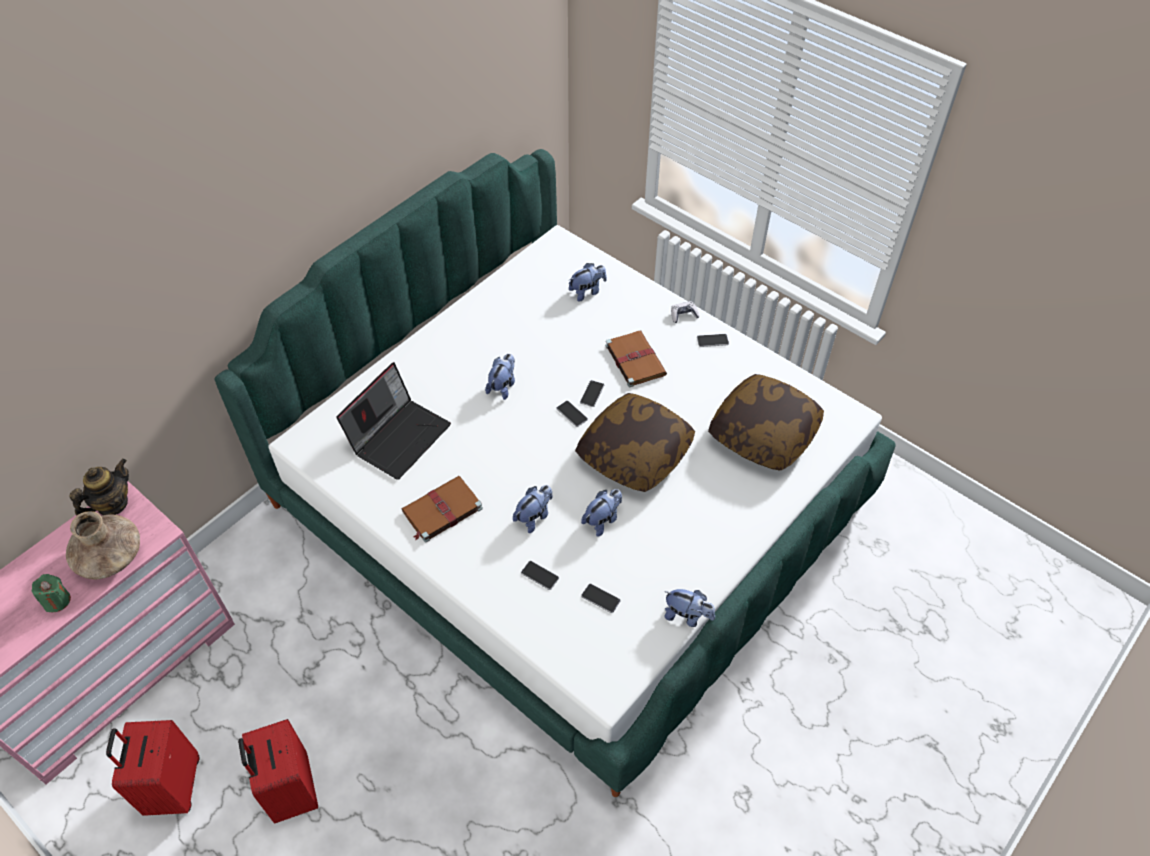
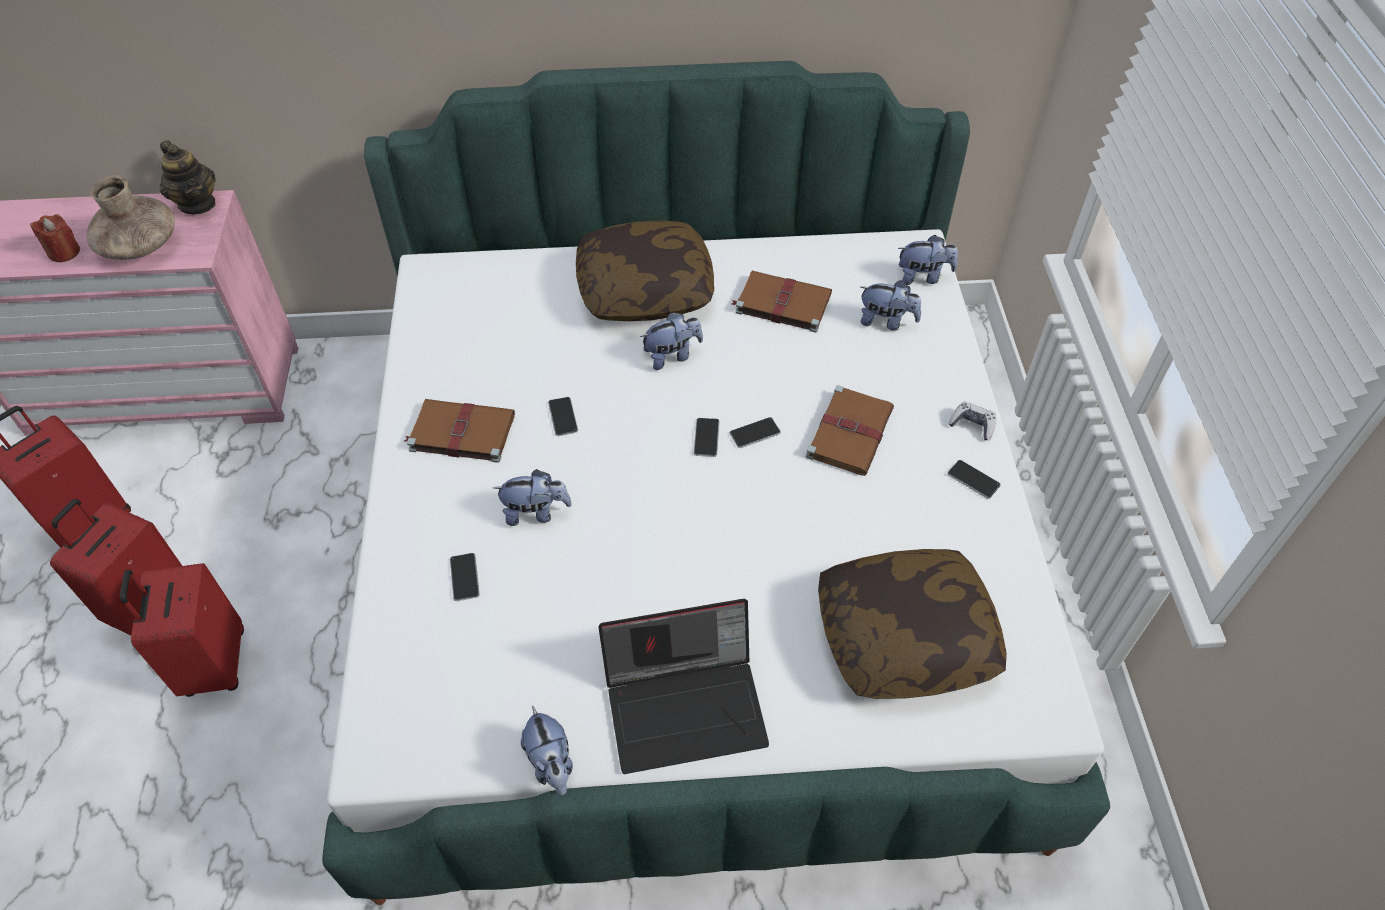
camera: 45 degrees right, 0 degrees up
(57, 601) = (64, 252): green candle -> red candle
(112, 504) = (197, 204): teapot -> teapot turned 60 degrees clockwise
(374, 782) = (213, 664): none -> red suitcase
(399, 436) = (515, 330): laptop -> laptop (687, 705)
(525, 318) = (781, 303): none -> brown book
(600, 598) = (490, 657): phone -> phone (563, 417)
(602, 520) = (597, 576): plush toy -> plush toy (923, 277)
(634, 453) = (721, 533): pillow -> pillow (645, 289)

